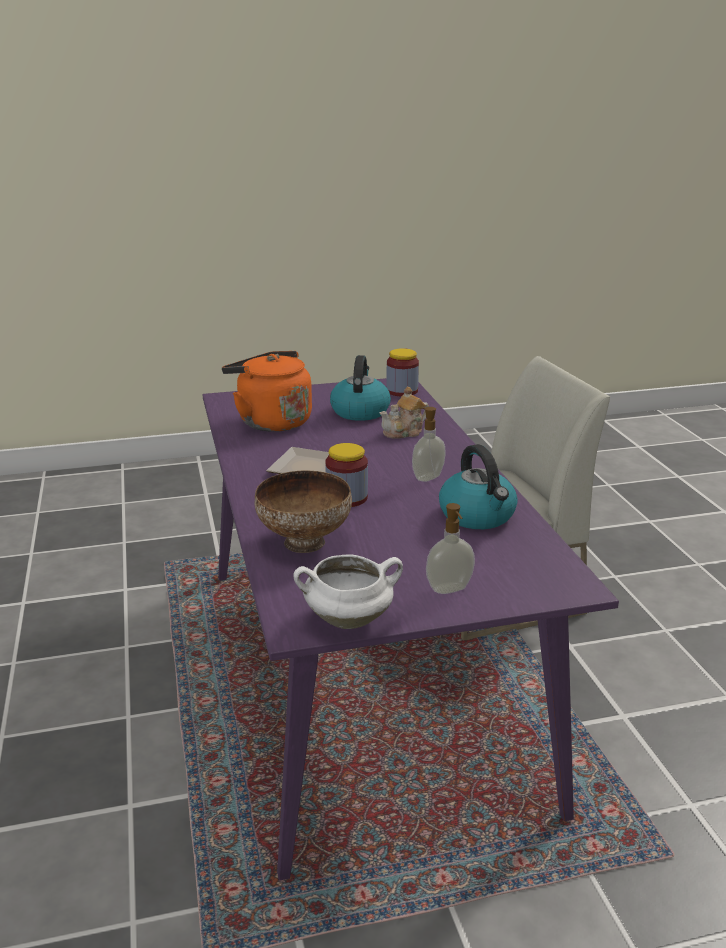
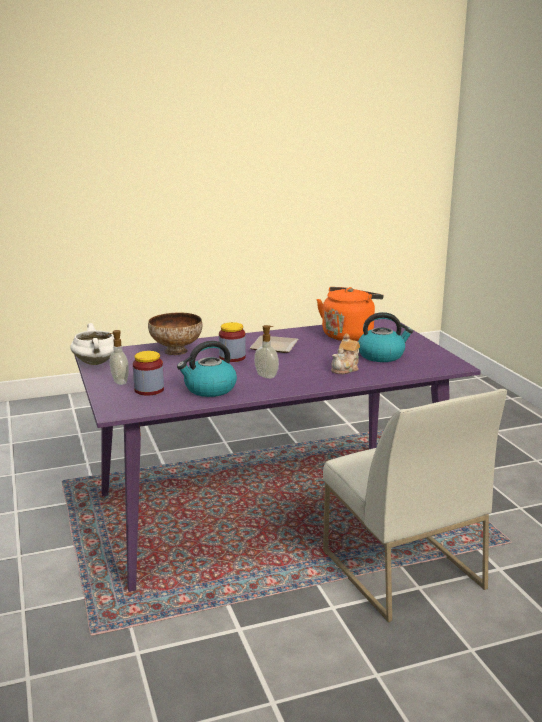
camera: 85 degrees right, 5 degrees down
(402, 391) = (436, 366): jar -> jar (149, 390)
(404, 432) = (346, 369): teapot -> teapot turned 105 degrees counterclockwise

